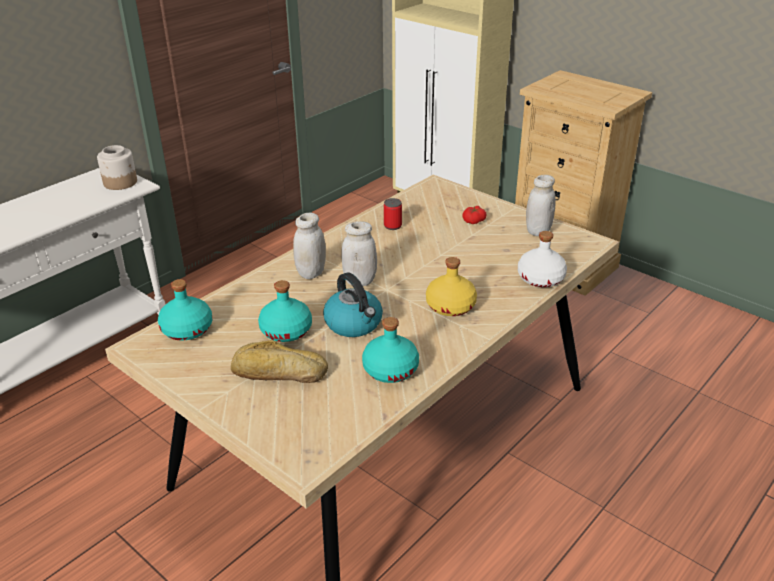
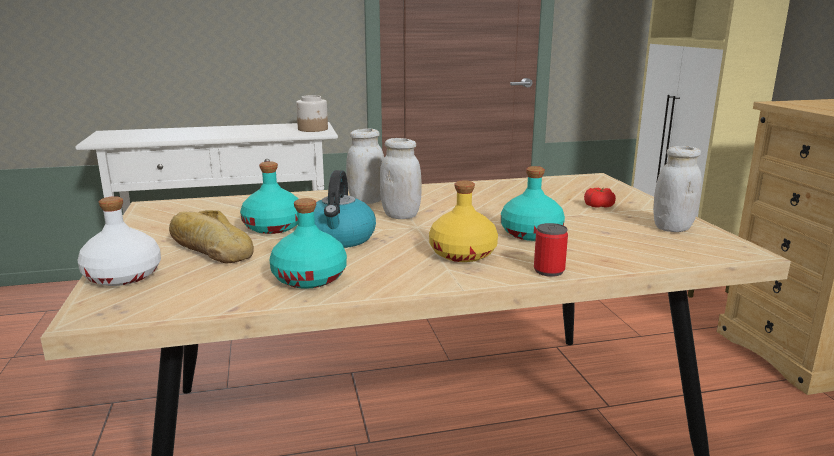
camera: 35 degrees right, 15 degrees down
(188, 329) = (204, 206): turquoise bottle -> turquoise bottle (532, 233)
(392, 226) = (500, 192): can -> can (549, 271)
(541, 279) = (616, 262): white bottle -> white bottle (122, 276)

